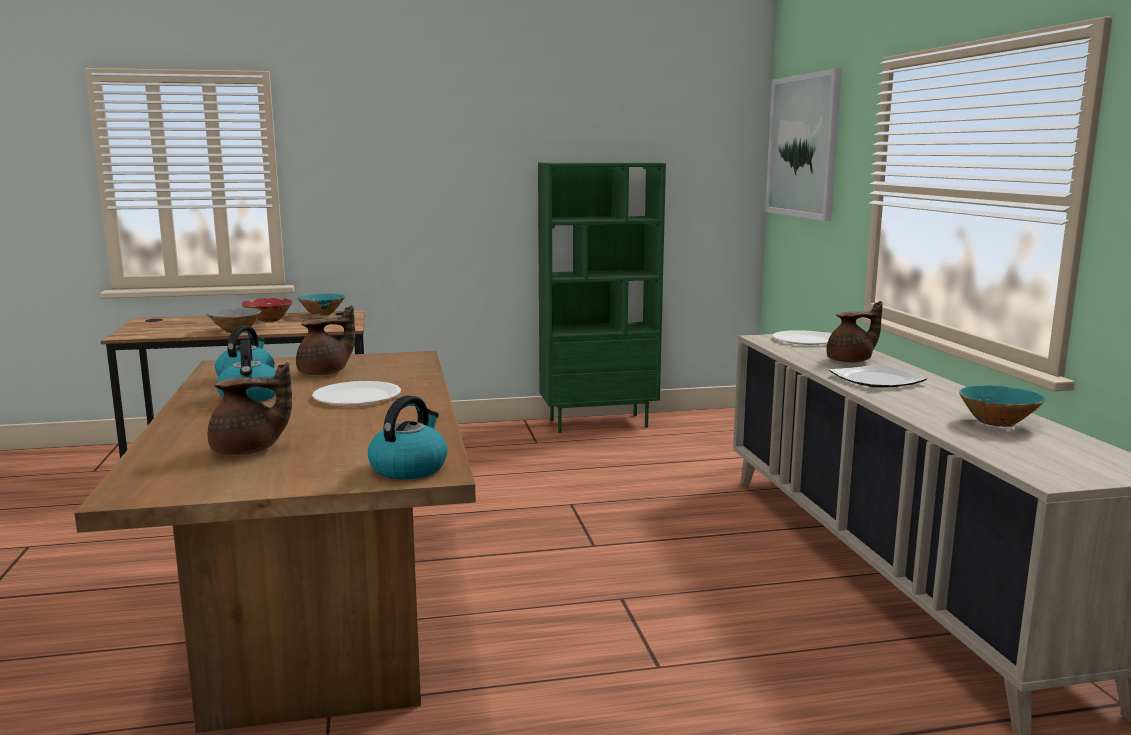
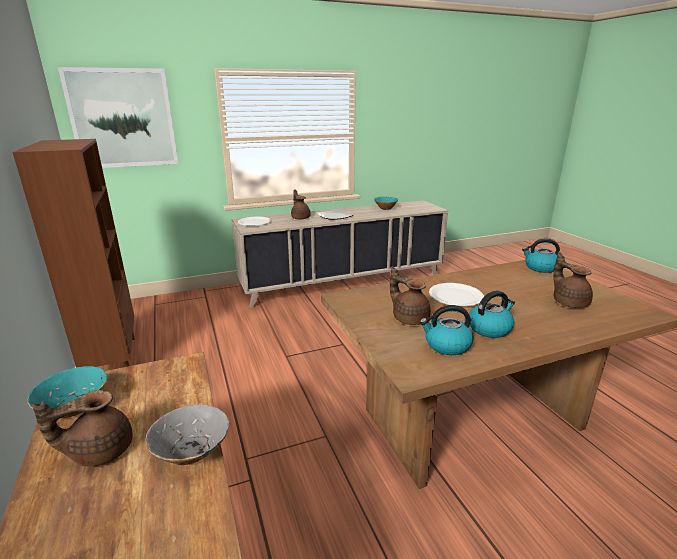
camera: 100 degrees left, 10 degrees up
(268, 320) = (99, 450): red bowl -> brown teapot
(599, 423) = (112, 359): green bookcase -> brown bookcase

